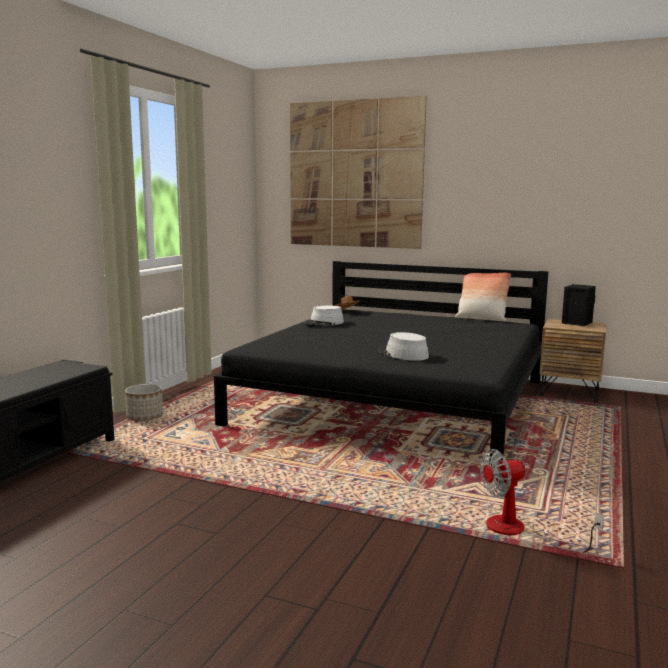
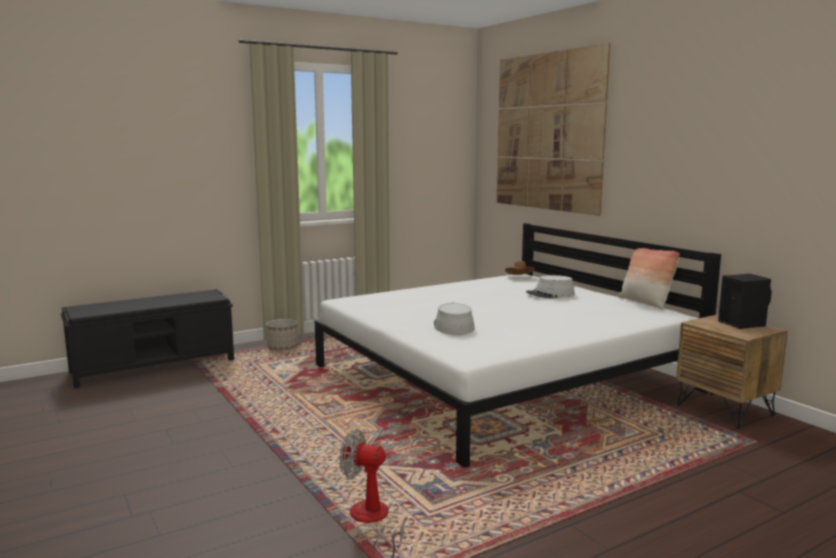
camera: 35 degrees right, 0 degrees up
(324, 323) = (465, 286): grey hat -> grey hat (550, 294)
(396, 401) = (502, 378): black bed -> white bed

